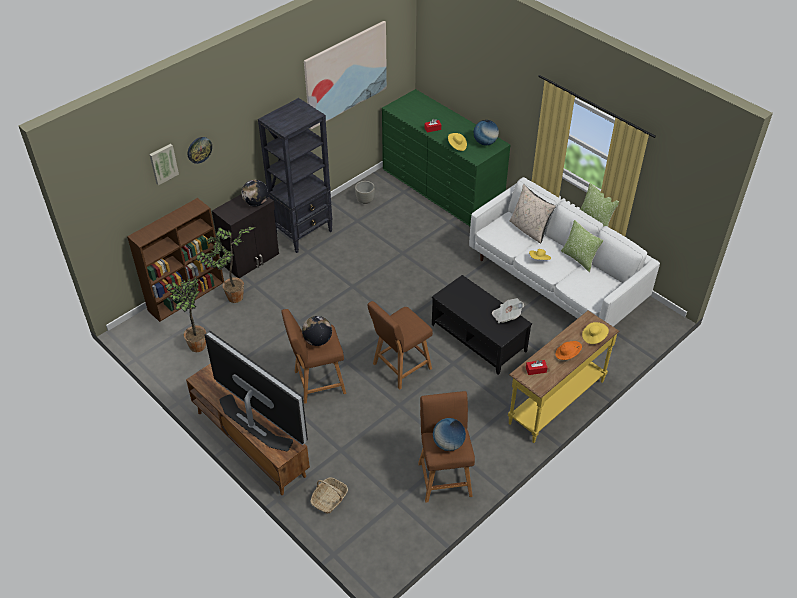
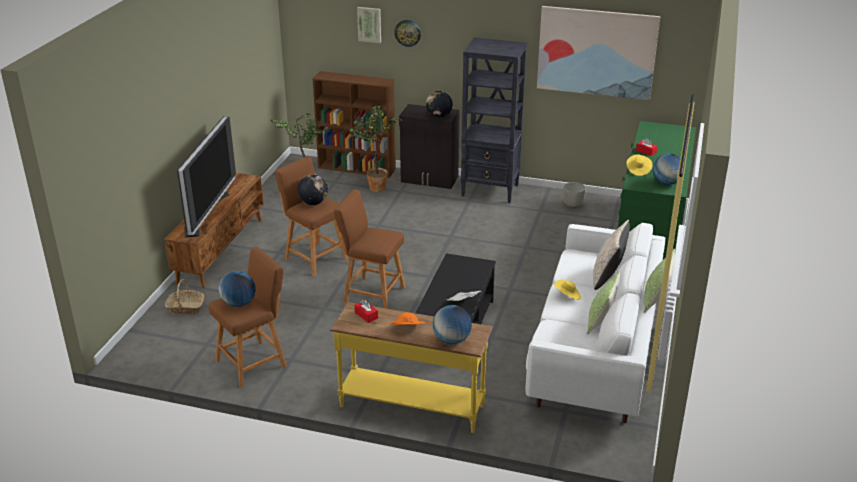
camera: 60 degrees right, 15 degrees down
(594, 337) = (451, 340): yellow hat -> globe

